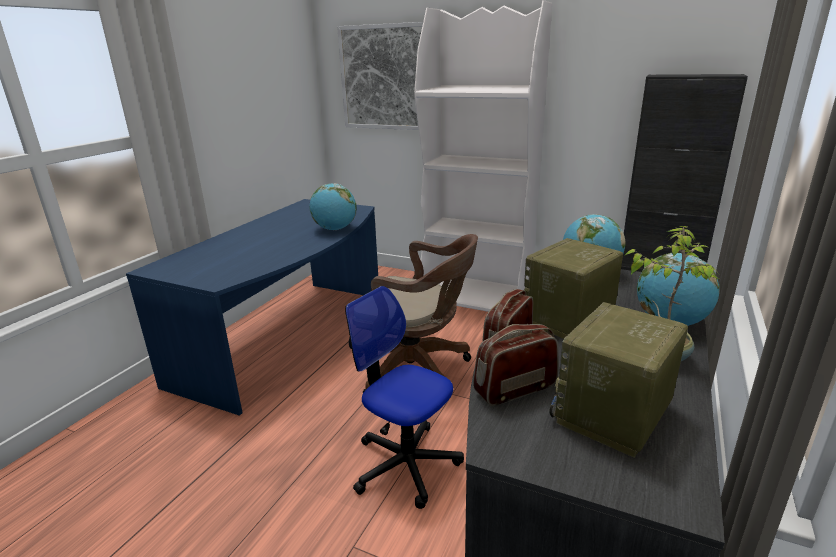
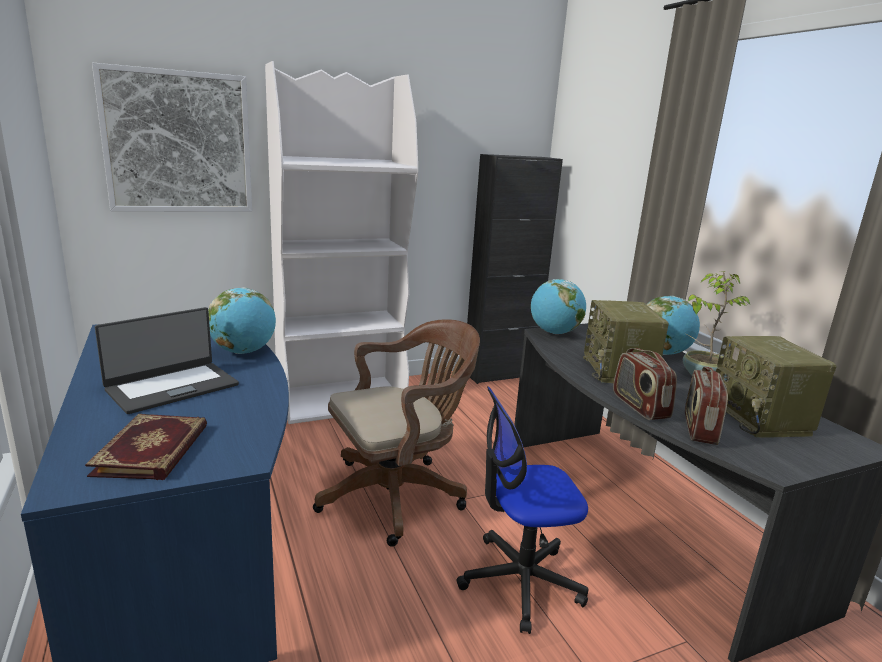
camera: 50 degrees left, 5 degrees down
(201, 265) = (154, 450): none -> book
(267, 239) = (172, 387): none -> laptop

